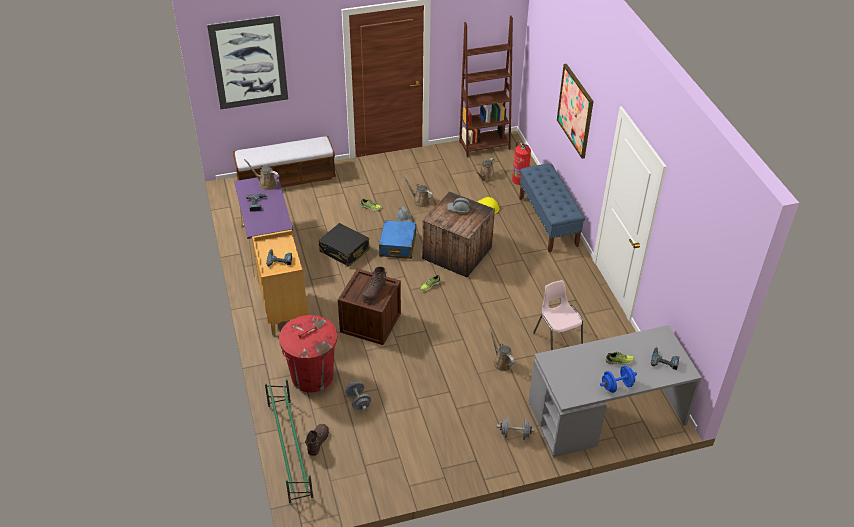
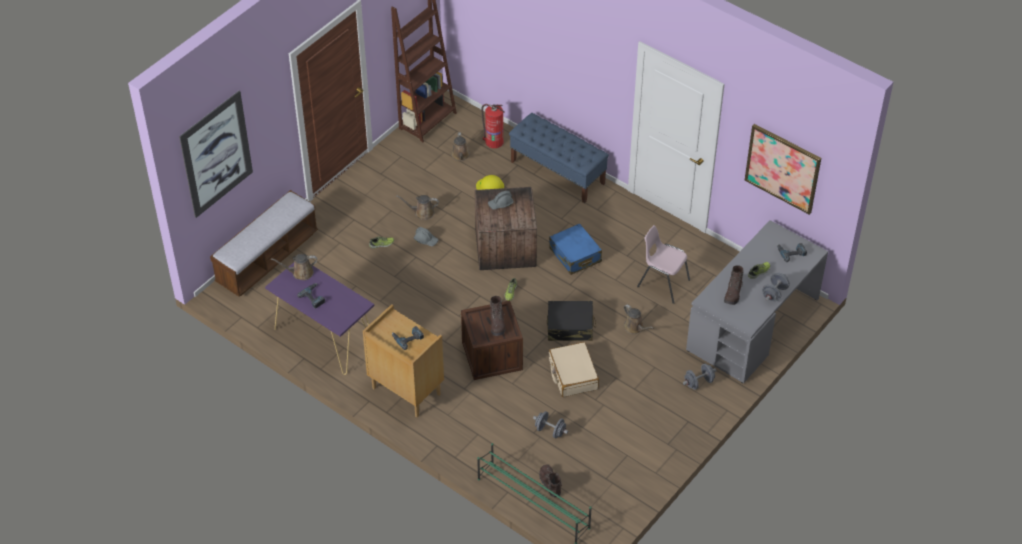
camera: 35 degrees left, 5 degrees up
(312, 376) = (489, 432): red trash can -> none
(344, 251) = (400, 301): black suitcase -> black suitcase (570, 327)
(397, 245) = (445, 269): blue suitcase -> blue suitcase (575, 255)
(417, 370) = (573, 375): none -> beige suitcase
(502, 362) = (635, 328): brown watering can -> brown watering can turned 150 degrees counterclockwise
(575, 110) = (560, 54): picture -> picture (783, 168)
(579, 366) = (733, 293): none -> brown boot
(617, 386) = (774, 293): blue dumbbell -> grey dumbbell

